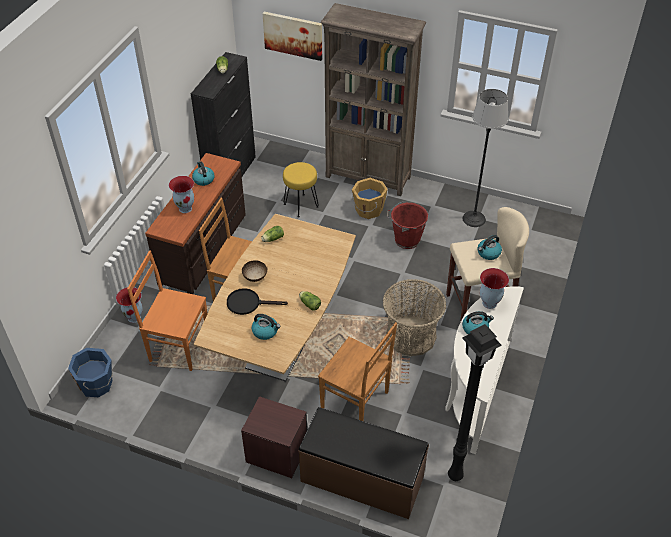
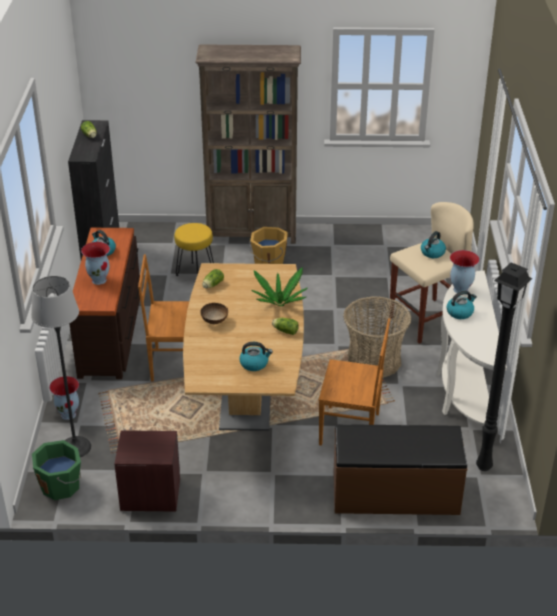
camera: 20 degrees left, 10 degrees down
(97, 384) = (61, 486): blue bucket -> green bucket
(178, 346) = (133, 428): orange chair -> none
(248, 303) = (221, 344): black frying pan -> none
(276, 453) = (296, 495): brown nightstand -> brown nightstand (150, 494)
(293, 35) = (152, 90): picture -> none
(320, 273) = (279, 303): none -> potted plant
(406, 240) = (322, 280): red bucket -> none
(473, 219) = (379, 248): floor lamp -> floor lamp (75, 447)

